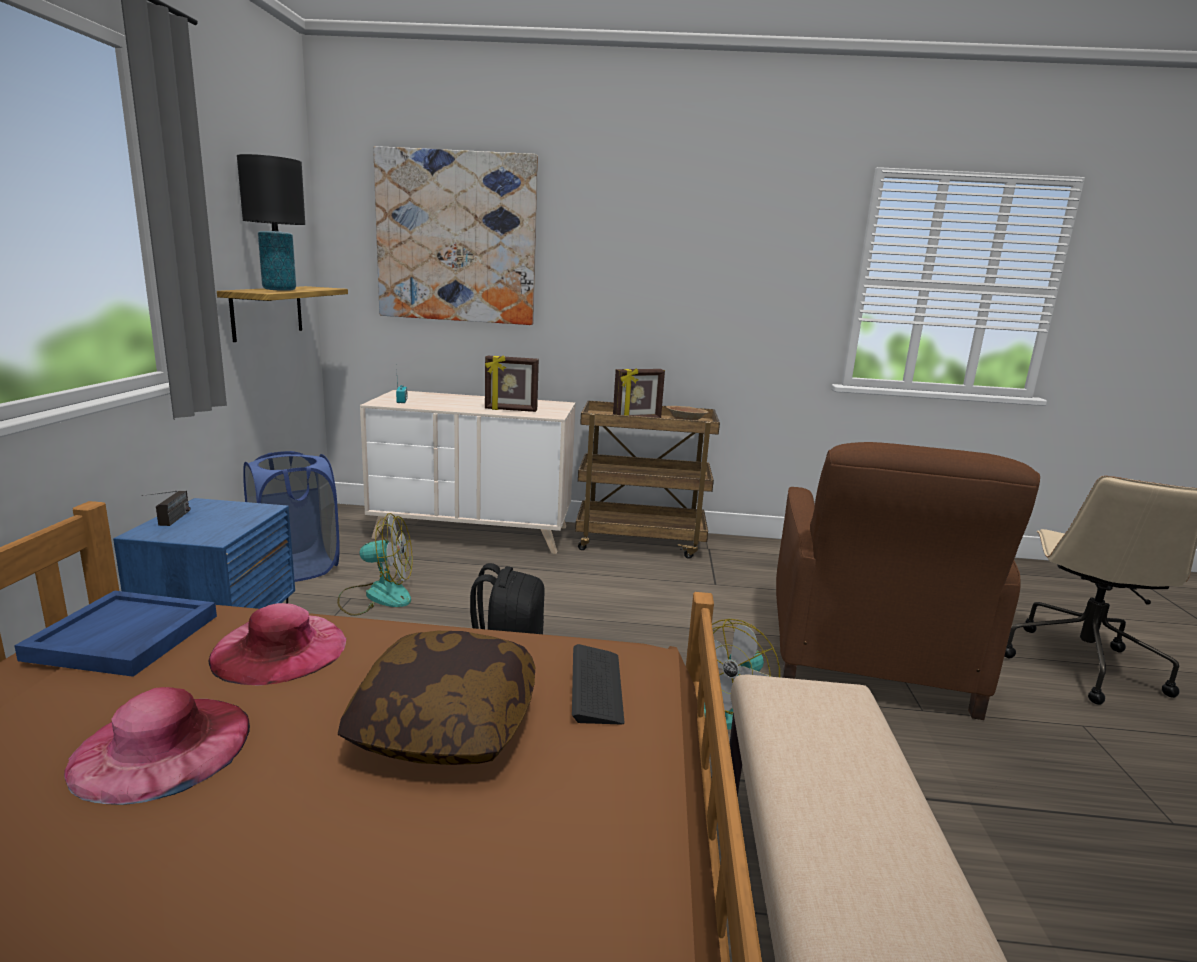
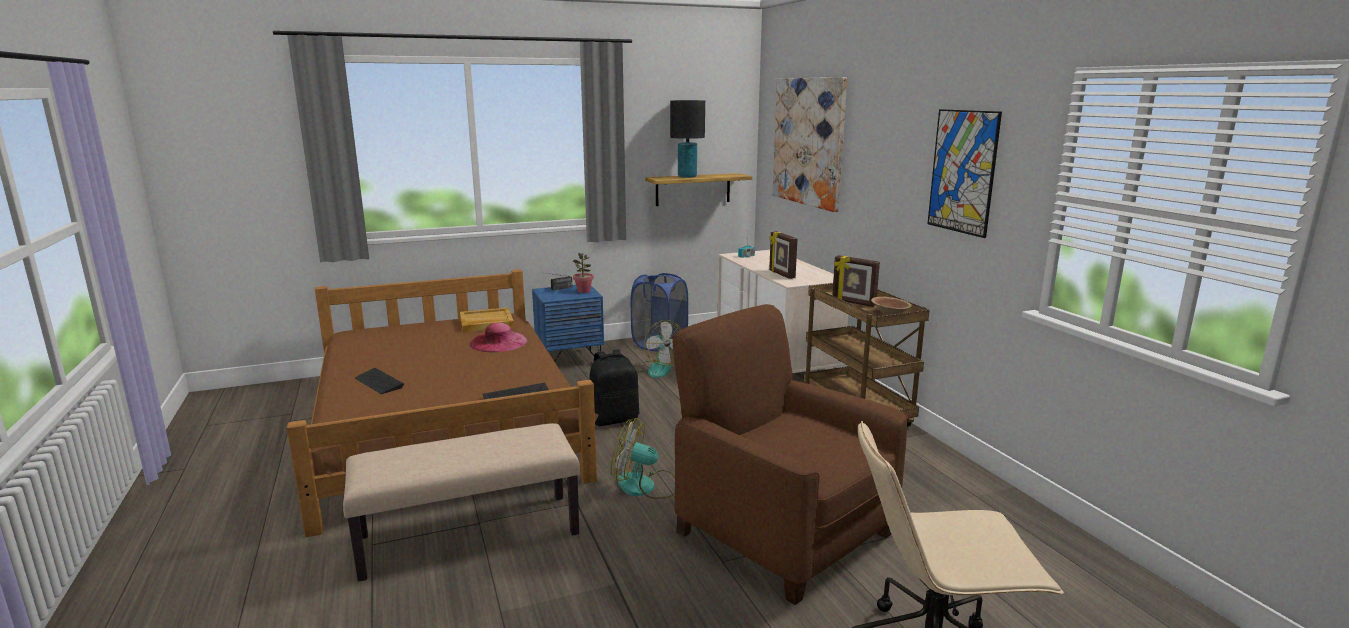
camera: 65 degrees right, 0 degrees up
(124, 638) = (486, 323): blue tray -> beige tray
(162, 746) = (427, 348): pink hat -> none
(234, 509) = (583, 291): none -> potted plant
(311, 872) = (379, 382): none -> keyboard
(445, 723) = (467, 378): pillow -> none
(743, 265) = (962, 171): none -> picture
(868, 658) = (781, 532): brown armchair -> brown armchair turned 60 degrees clockwise

